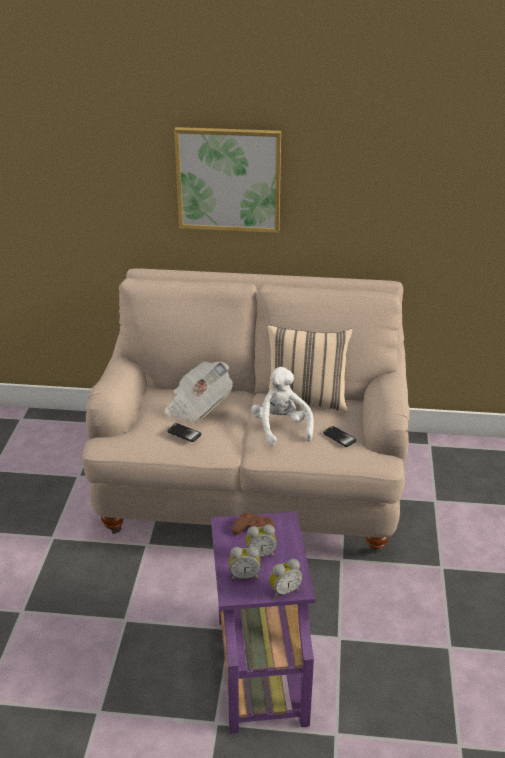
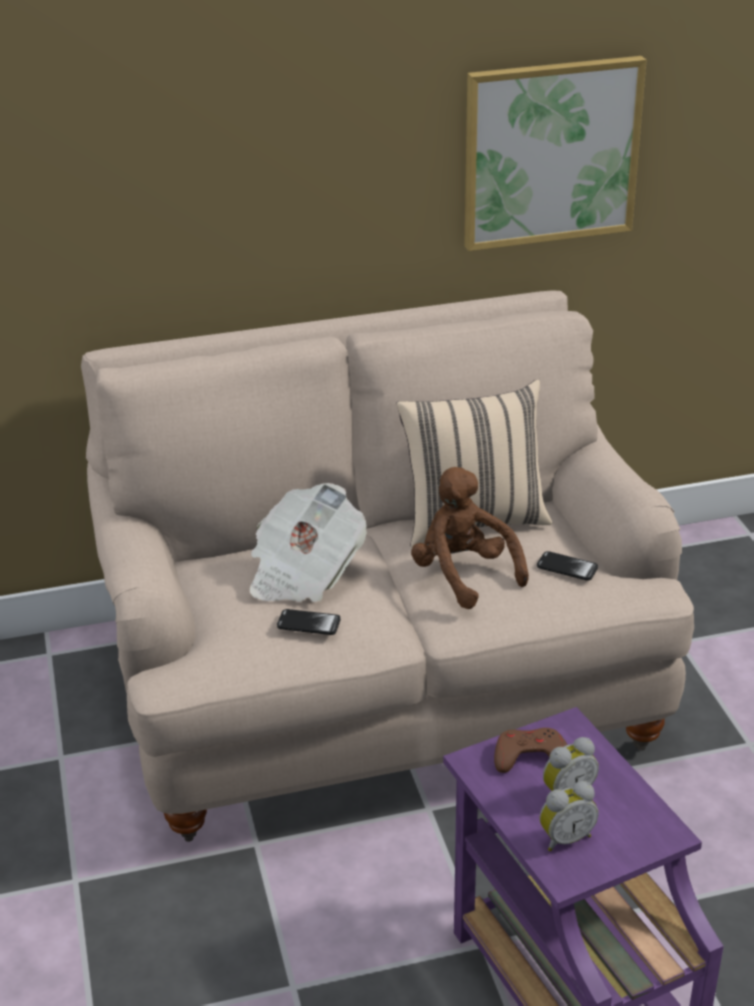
camera: 20 degrees left, 0 degrees up
(228, 179) = (254, 158): picture -> picture (550, 152)
(281, 428) = (463, 575): white plush toy -> brown plush toy
(284, 590) = (645, 843): alarm clock -> none

